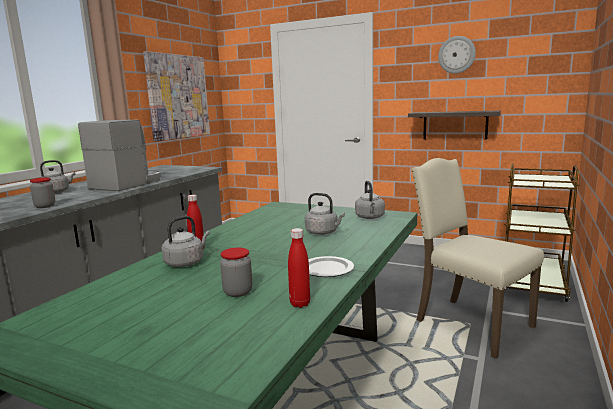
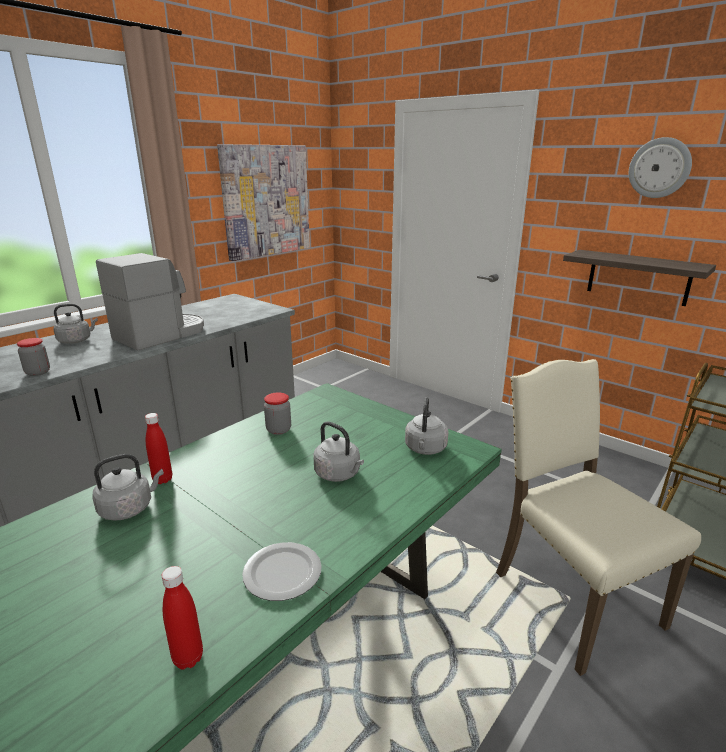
camera: 15 degrees right, 10 degrees up
(238, 292) = (136, 601): jar -> jar (278, 430)

